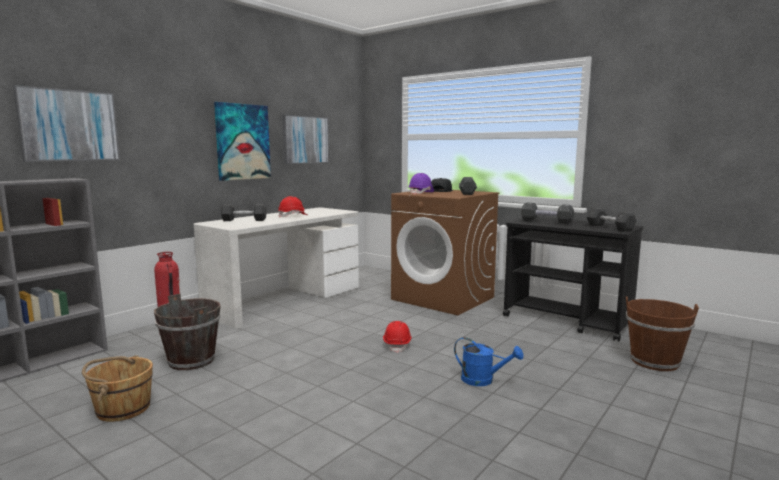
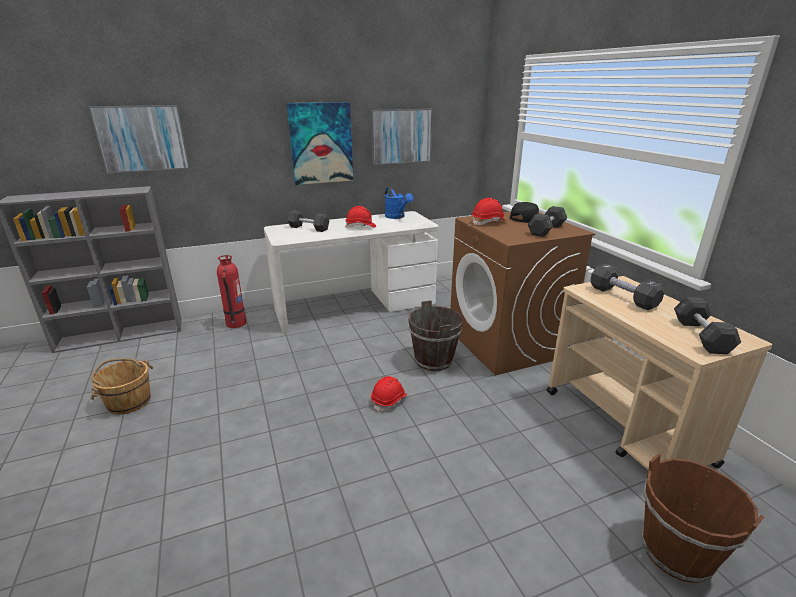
camera: 30 degrees right, 15 degrees up
(192, 361) = (216, 363): brown bucket -> brown bucket (434, 360)
(421, 193) = (488, 222): purple hard hat -> red hard hat
(483, 380) = (419, 488): blue watering can -> blue watering can (397, 217)
(567, 320) = (625, 427): black cart -> beige cart

